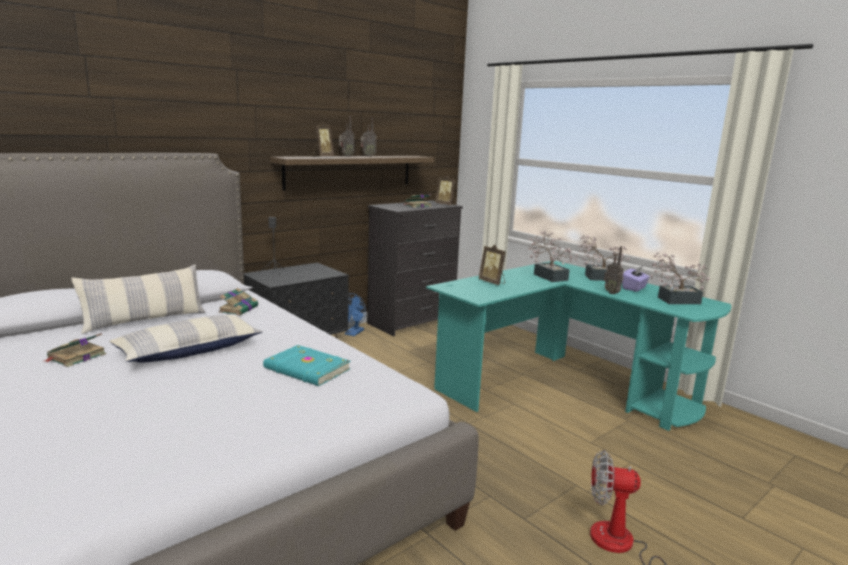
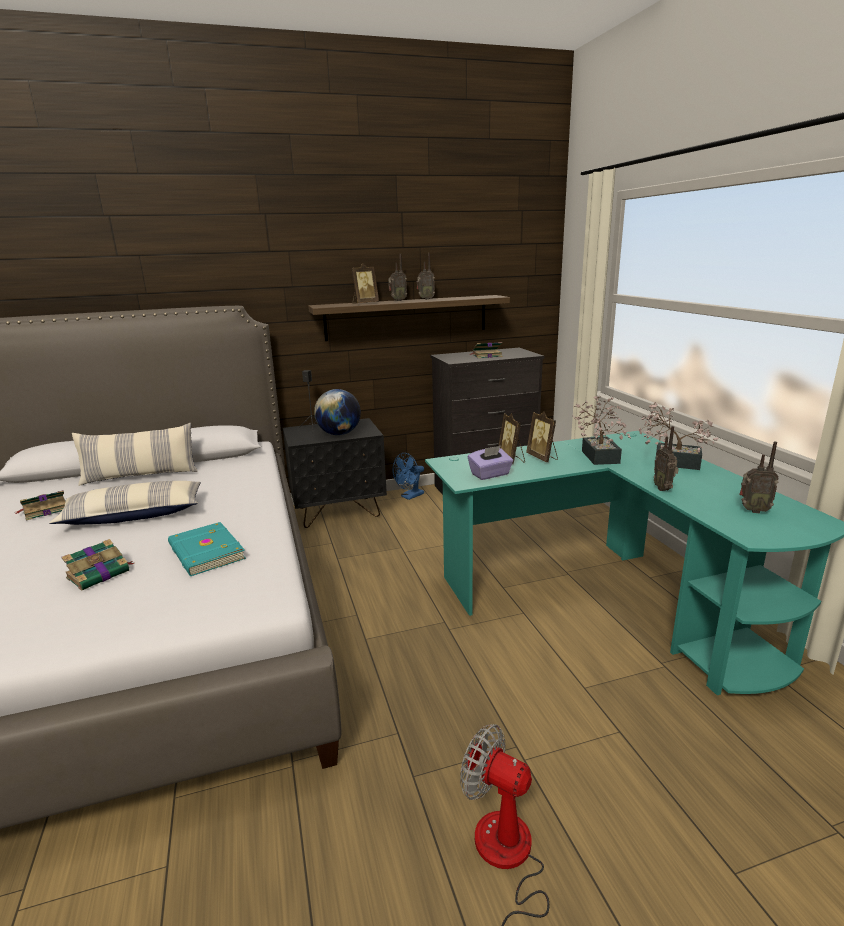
camera: 25 degrees right, 5 degrees up
(239, 309) = (231, 470): book -> book (100, 574)
(306, 275) = (339, 434): none -> globe
(446, 204) = (526, 353): picture frame -> picture frame (542, 458)
(634, 288) = (708, 483): purple tissue box -> purple tissue box (490, 474)
(674, 300) = (752, 510): potted plant -> radio

